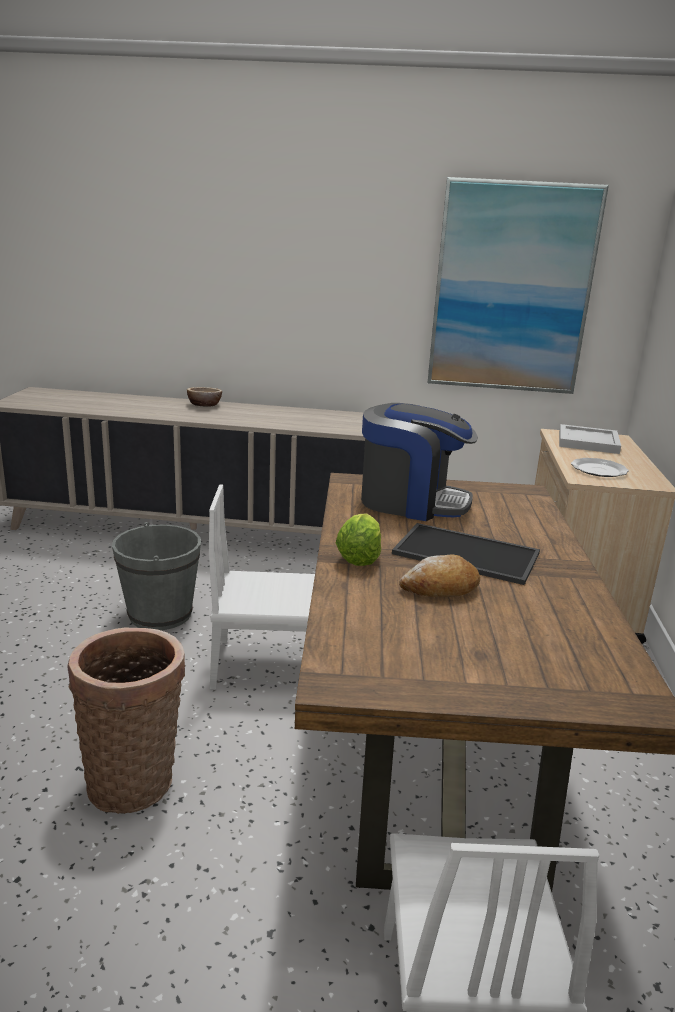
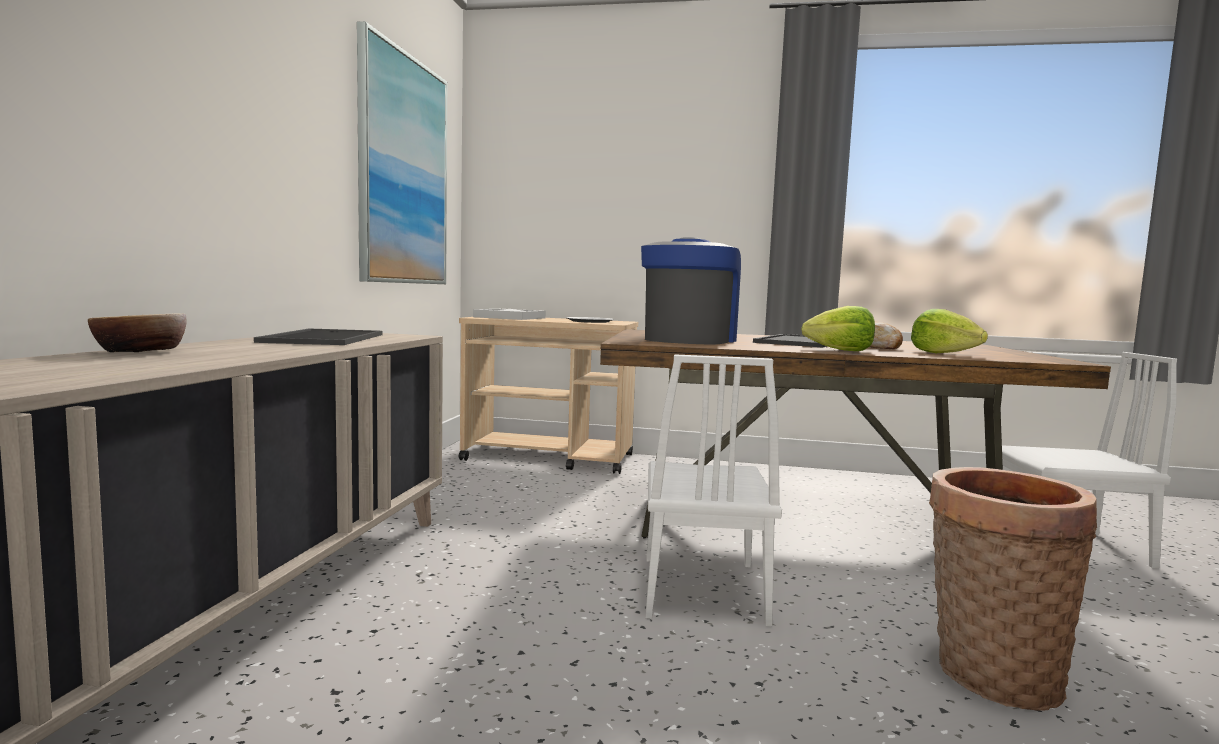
camera: 85 degrees left, 15 degrees down
(160, 614) = (558, 676): grey bucket -> none
(309, 417) = (323, 338): none -> tray
(384, 615) = (943, 353): none -> lettuce

